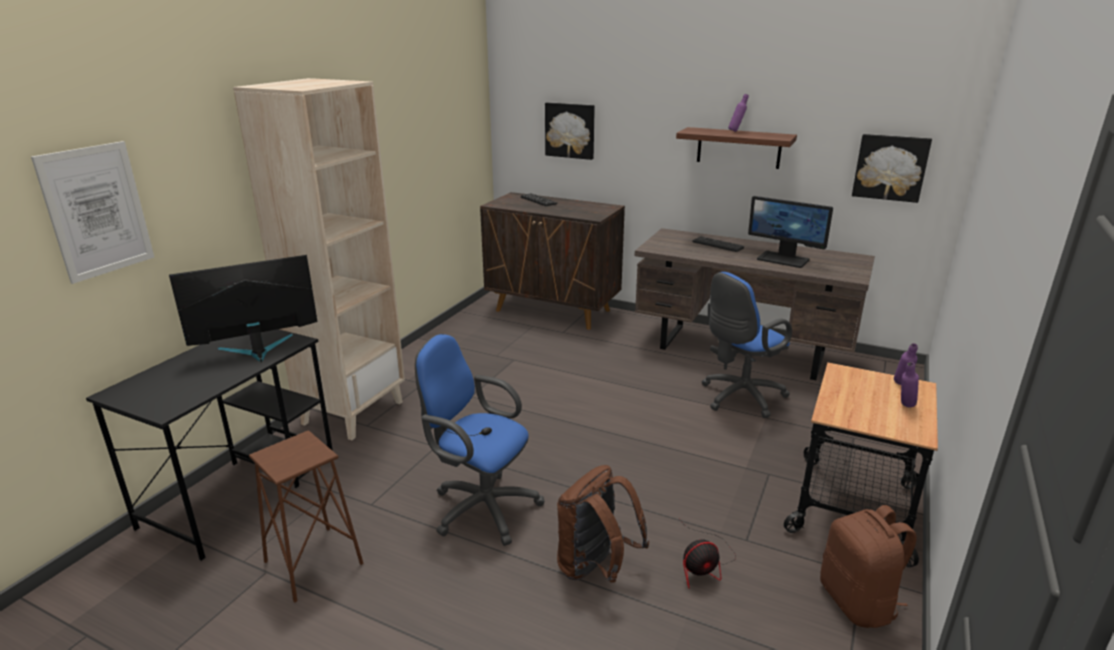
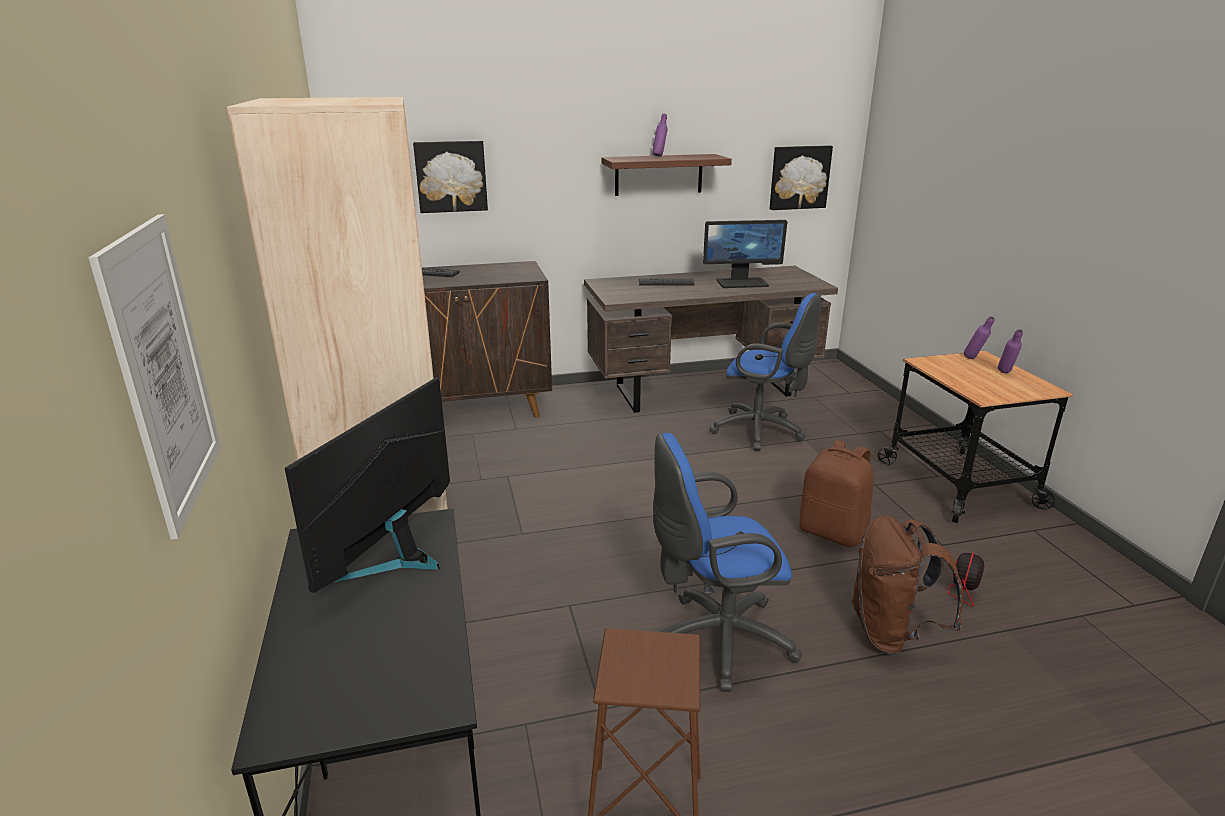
camera: 40 degrees left, 0 degrees up
(739, 398) = (762, 432): blue office chair -> blue office chair turned 75 degrees counterclockwise
(858, 602) = (1062, 550): brown backpack -> brown backpack (833, 532)

